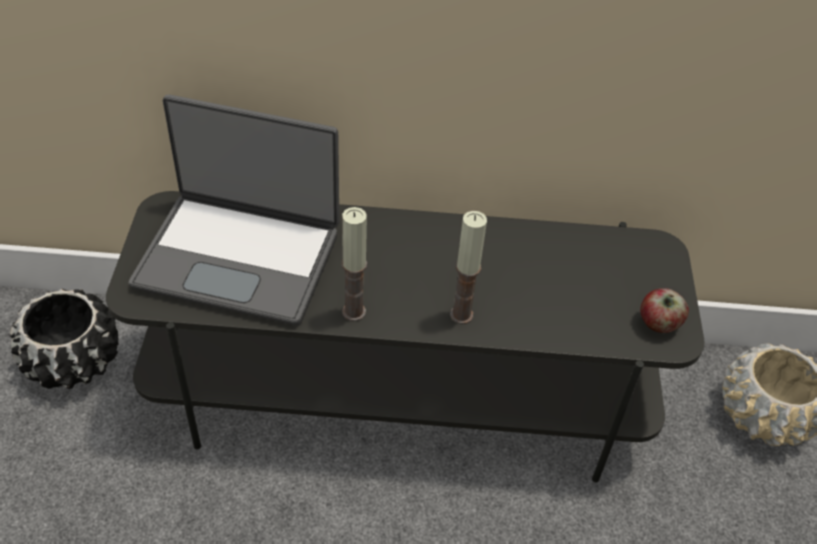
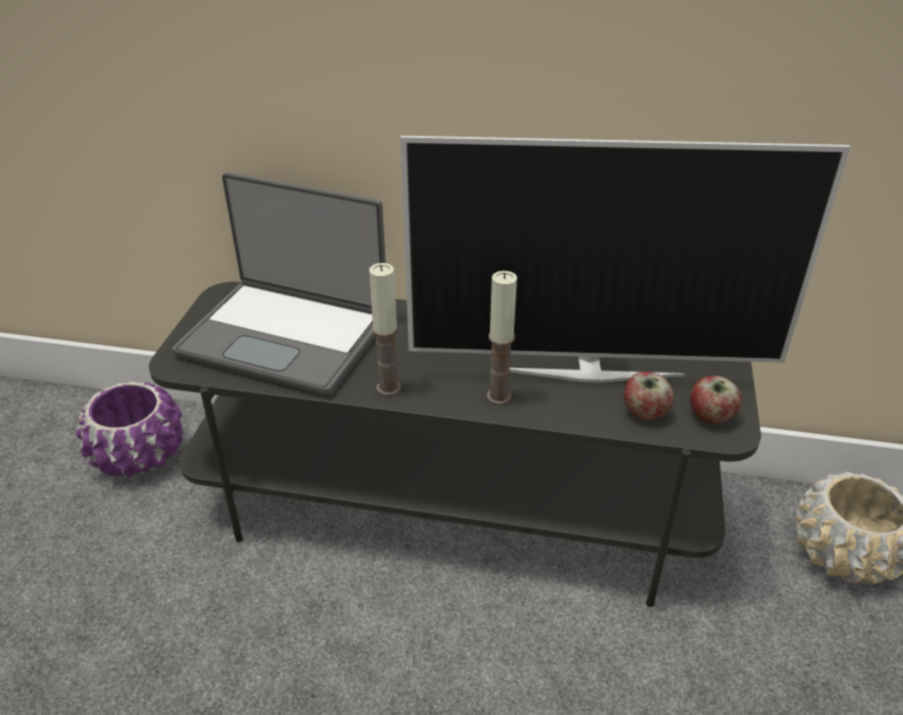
camera: 10 degrees right, 10 degrees down
(74, 361) = (139, 454): black planter -> purple planter
(543, 280) = (590, 370): none -> television
(598, 323) = (644, 412): none -> apple

